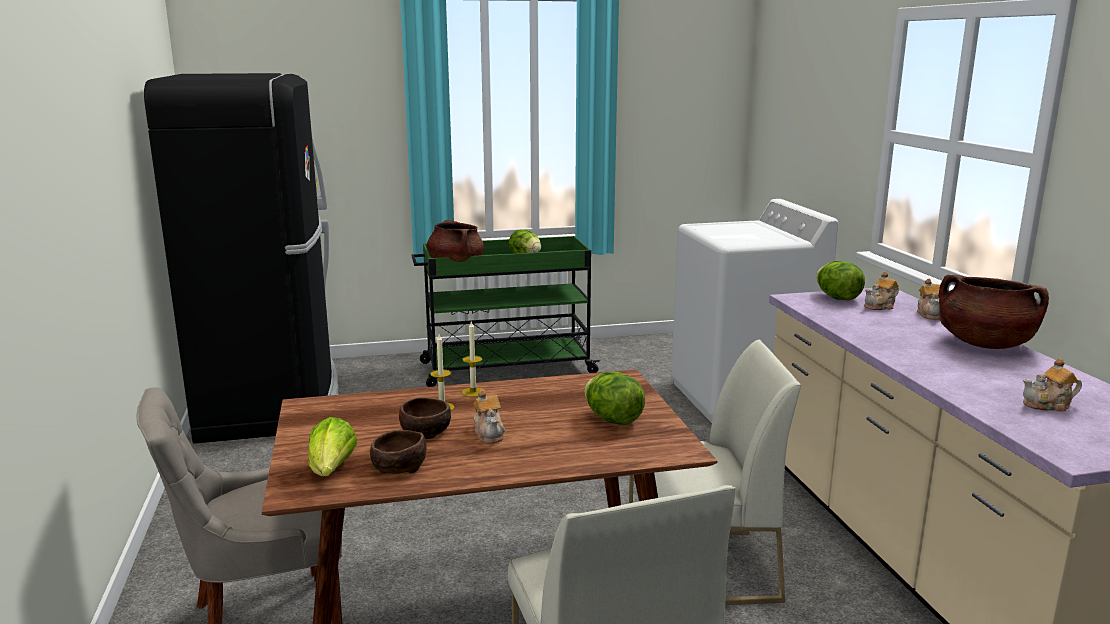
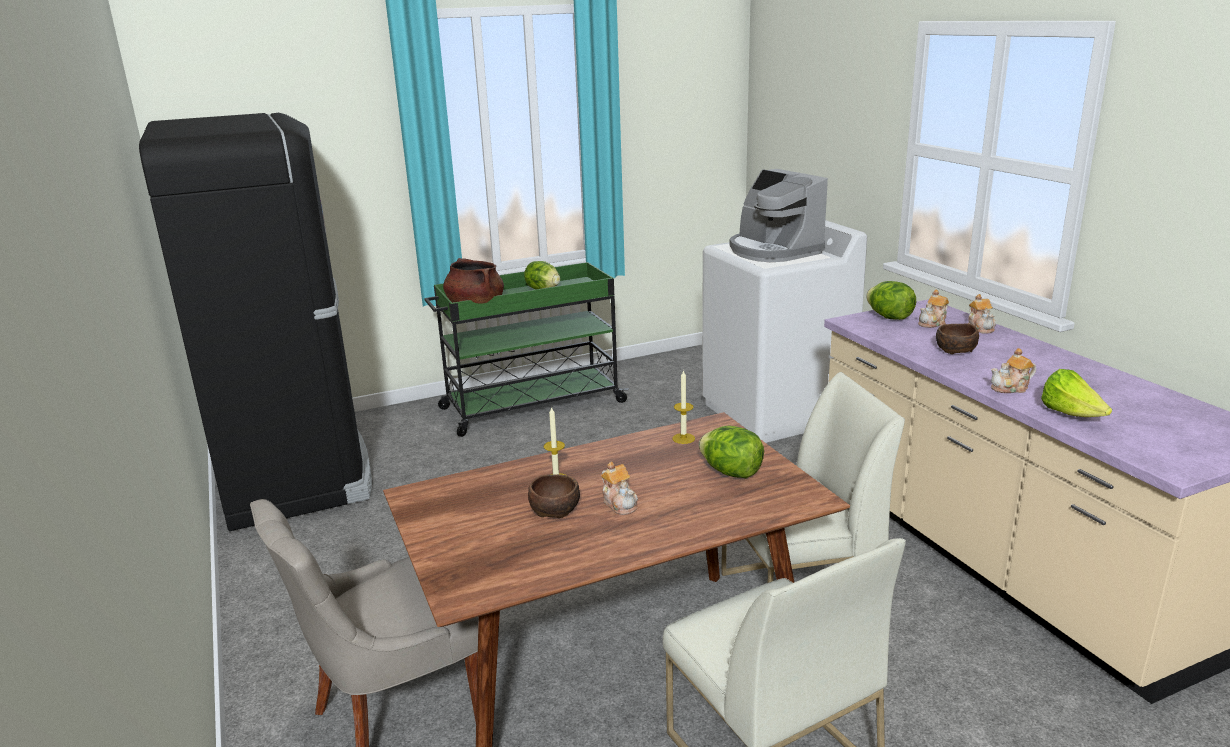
camera: 10 degrees left, 5 degrees up
(332, 471) = (484, 567): lettuce -> lettuce (1071, 415)
(398, 467) = (549, 554): brown bowl -> brown bowl (955, 350)
(473, 392) = (578, 457): candle -> candle (683, 438)
(744, 232) = (773, 251): none -> coffee machine
(984, 344) = (1044, 356): brown cooking pot -> none
(1048, 405) = (1129, 417): teapot -> teapot (1011, 388)

